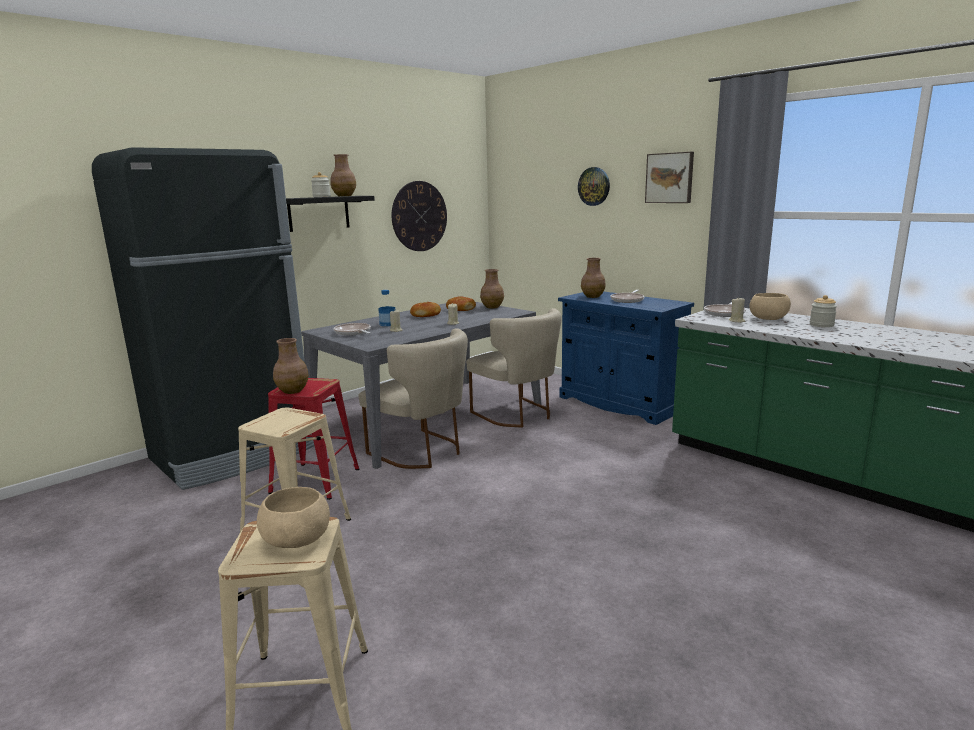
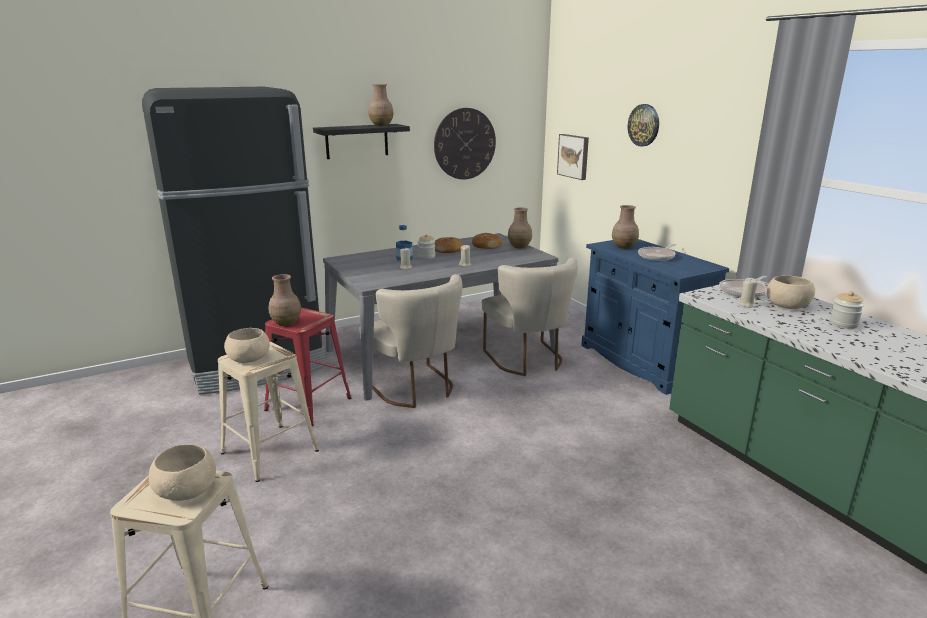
camera: 15 degrees right, 5 degrees up
(275, 423) = (249, 358): none -> beige bowl
(321, 197) = (357, 126): jar -> jar (426, 256)
(353, 333) = (366, 266): frying pan -> none
(670, 178) = (719, 125): picture -> picture (574, 156)

